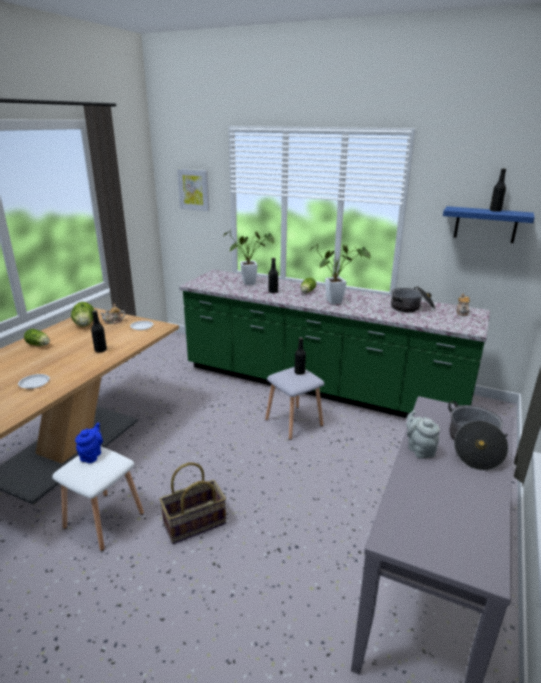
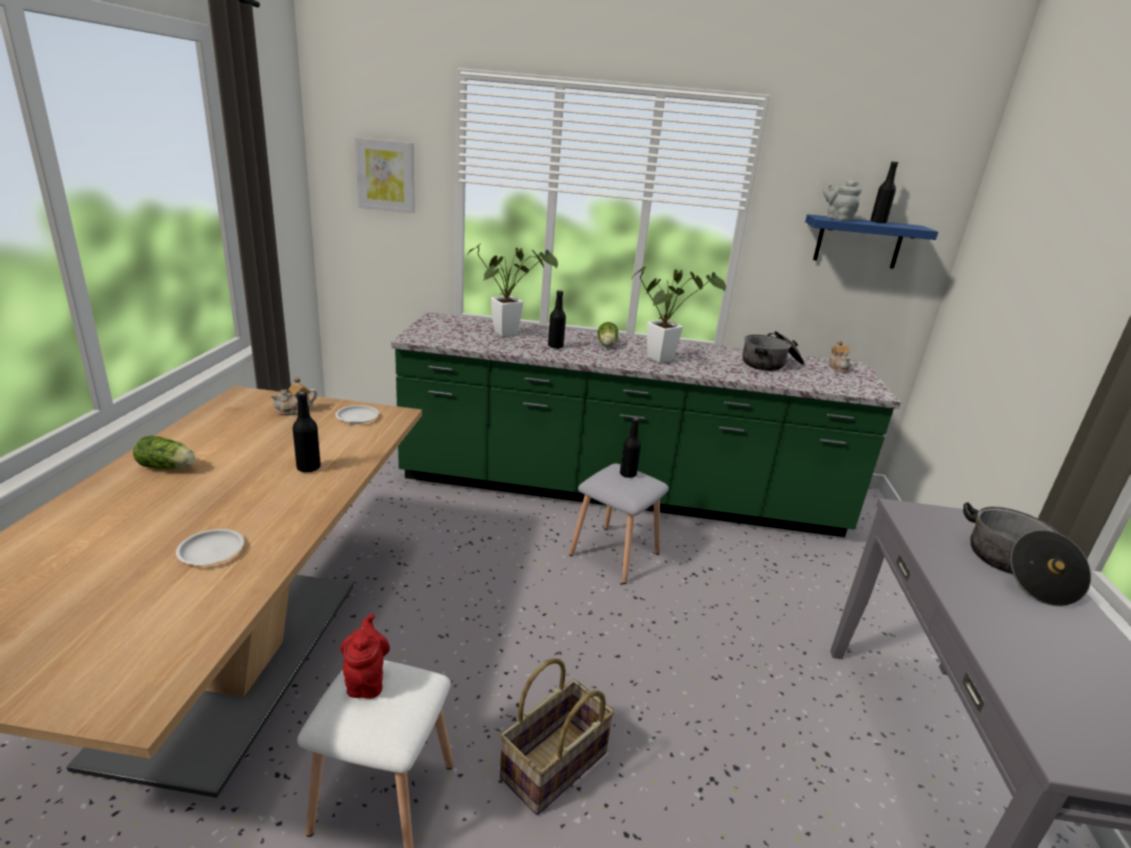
camera: 20 degrees left, 0 degrees up
(85, 325) = (241, 420): lettuce -> none
(92, 455) = (366, 680): blue teapot -> red teapot
(419, 449) = (959, 585): grey teapot -> grey teapot (837, 219)

